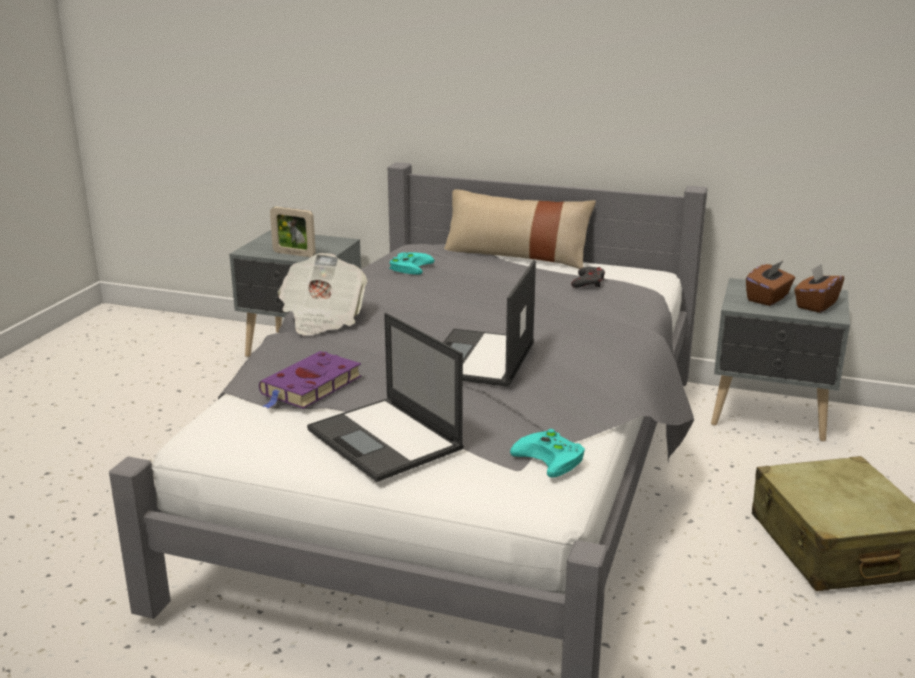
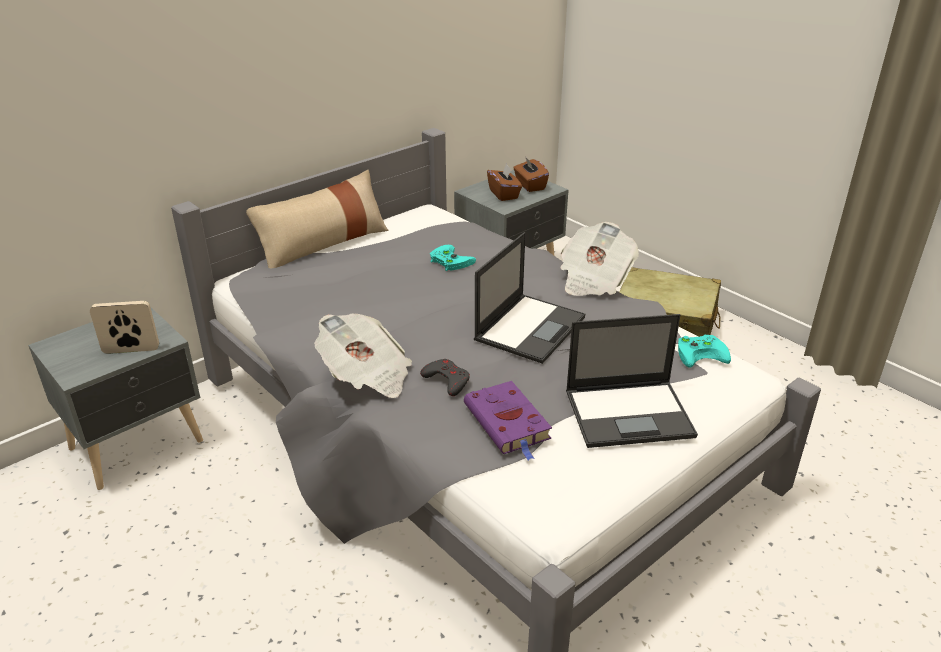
camera: 60 degrees left, 10 degrees up
(294, 254) = (131, 350): picture frame -> picture frame turned 150 degrees counterclockwise
(409, 266) = (294, 296): turquoise game controller -> turquoise game controller (449, 261)
(479, 359) = (530, 327): laptop -> laptop turned 105 degrees counterclockwise
(588, 282) = (425, 237): grey game controller -> grey game controller (447, 380)
(628, 369) = (594, 279): none -> newspaper

